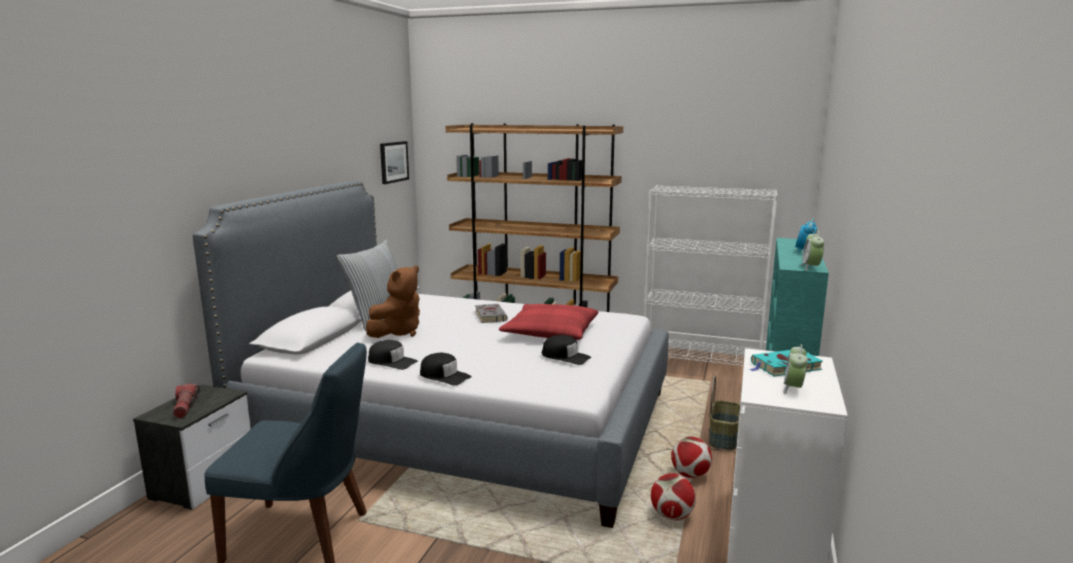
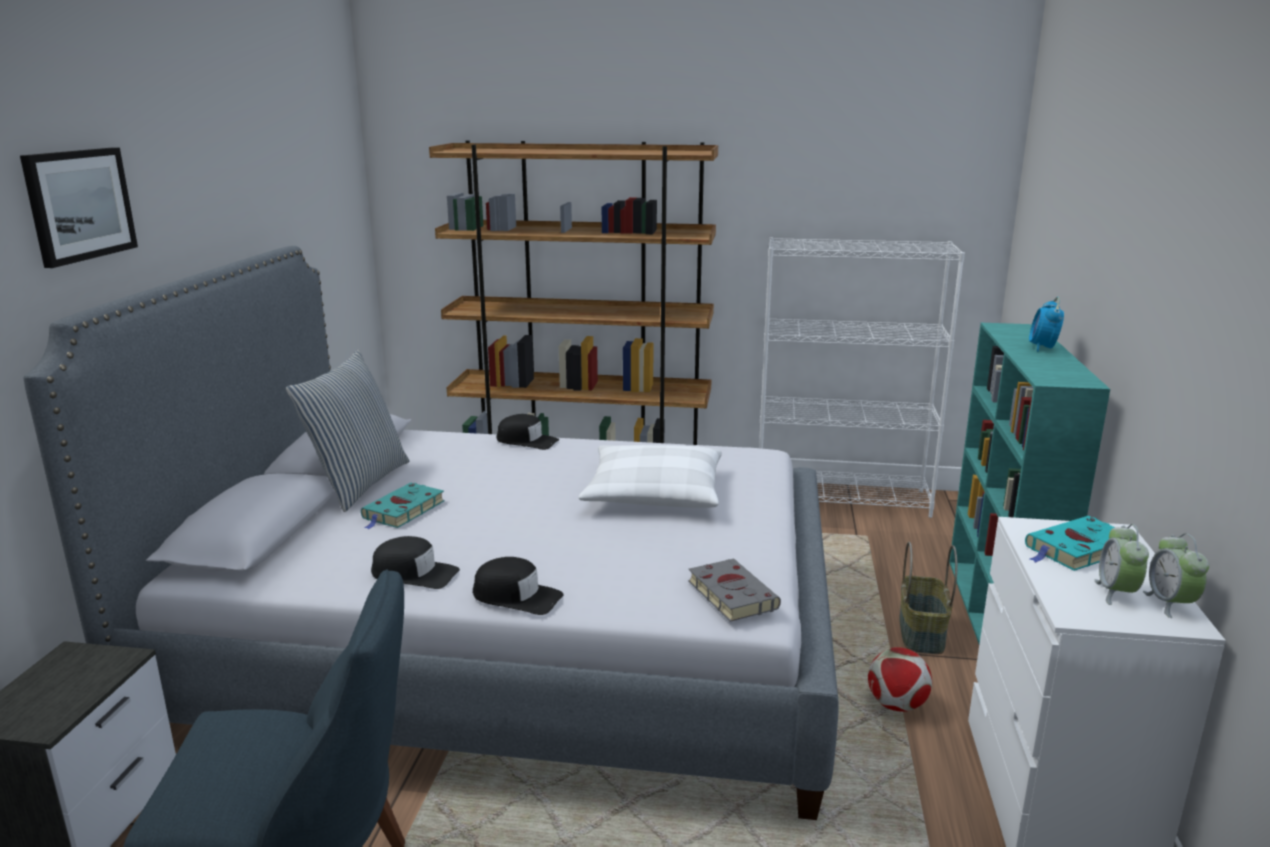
camera: 10 degrees left, 5 degrees up
(186, 407) = (46, 696): flashlight -> none
(393, 162) = (339, 208): picture -> picture (79, 205)
(398, 332) = (402, 511): brown plush toy -> turquoise book
(490, 316) = (544, 467): grey book -> grey book (730, 594)
(550, 332) = (654, 493): red pillow -> white pillow
(565, 357) = (700, 540): black cap -> black cap (527, 441)
(672, 516) = (897, 784): football -> none
(811, 268) = (1078, 380): alarm clock -> alarm clock (1170, 604)

